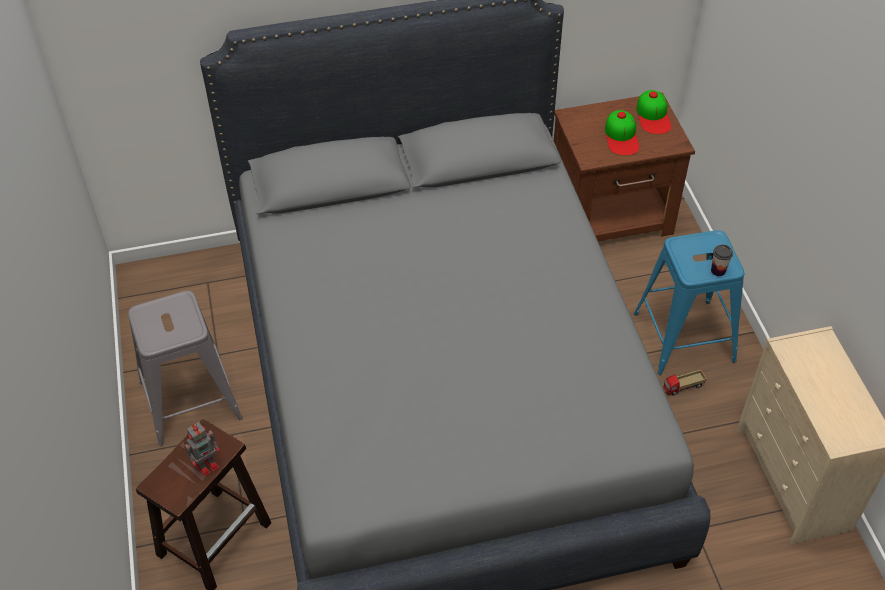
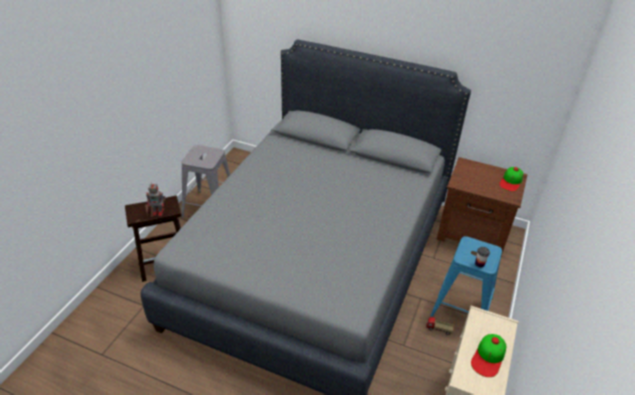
camera: 35 degrees right, 10 degrees down
(621, 137) = (484, 182): cap -> cap (488, 357)

